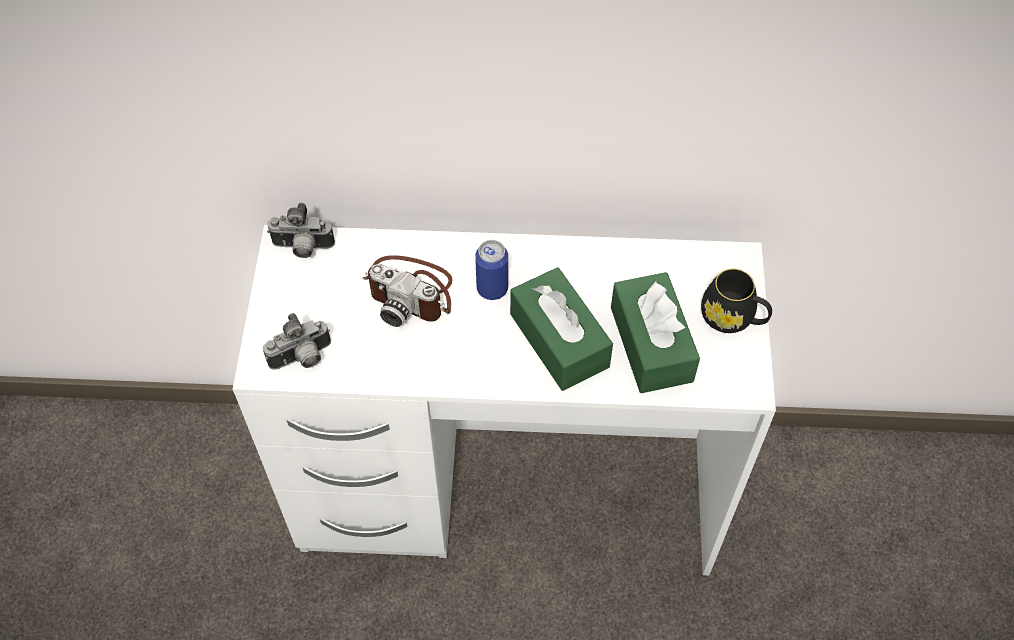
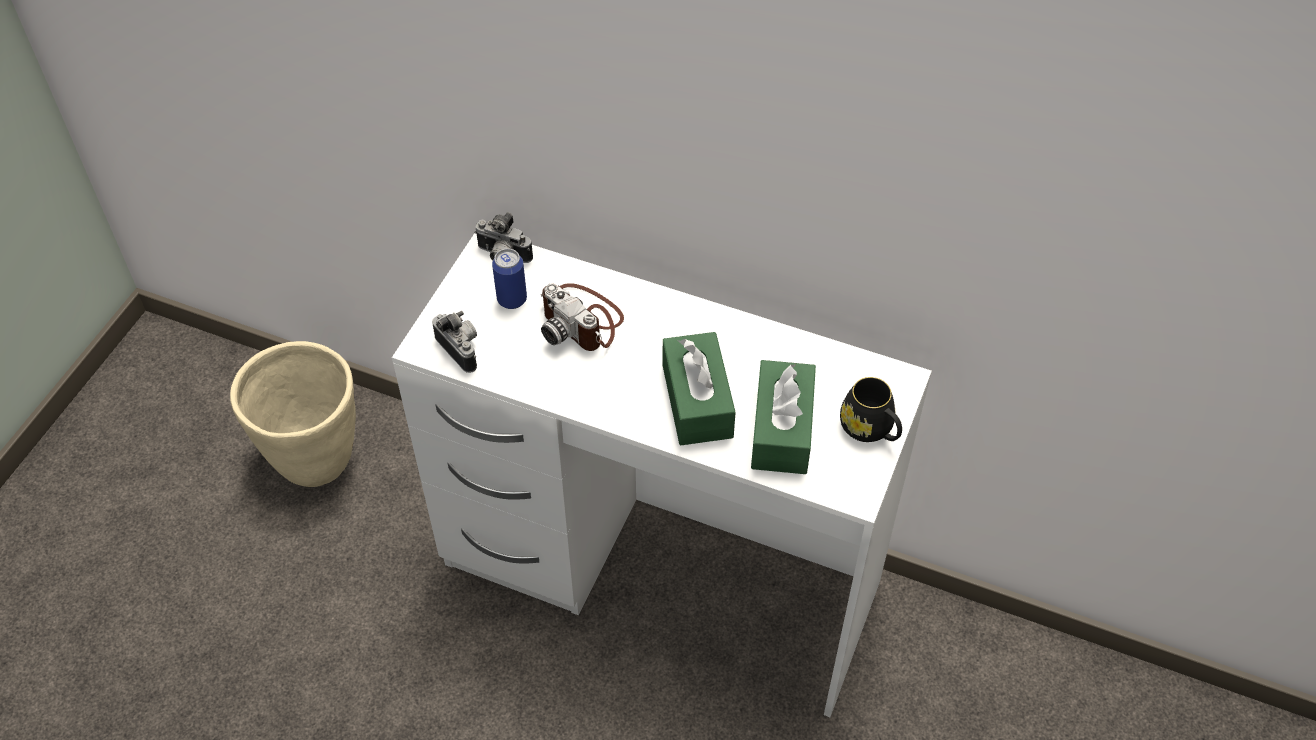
camera: 20 degrees right, 5 degrees down
(130, 488) = (315, 459): none -> beige planter
(302, 359) = (461, 349): camera -> camera turned 120 degrees counterclockwise
(492, 289) = (656, 339): can -> can (512, 299)

